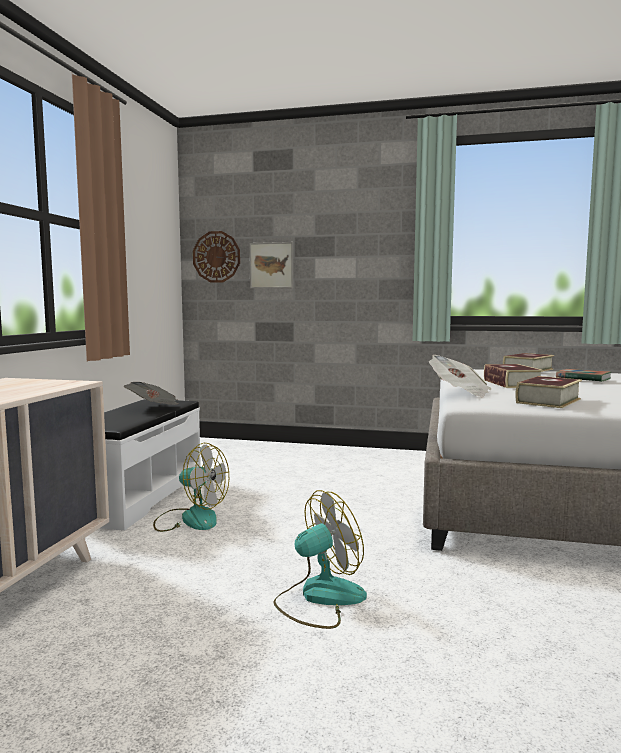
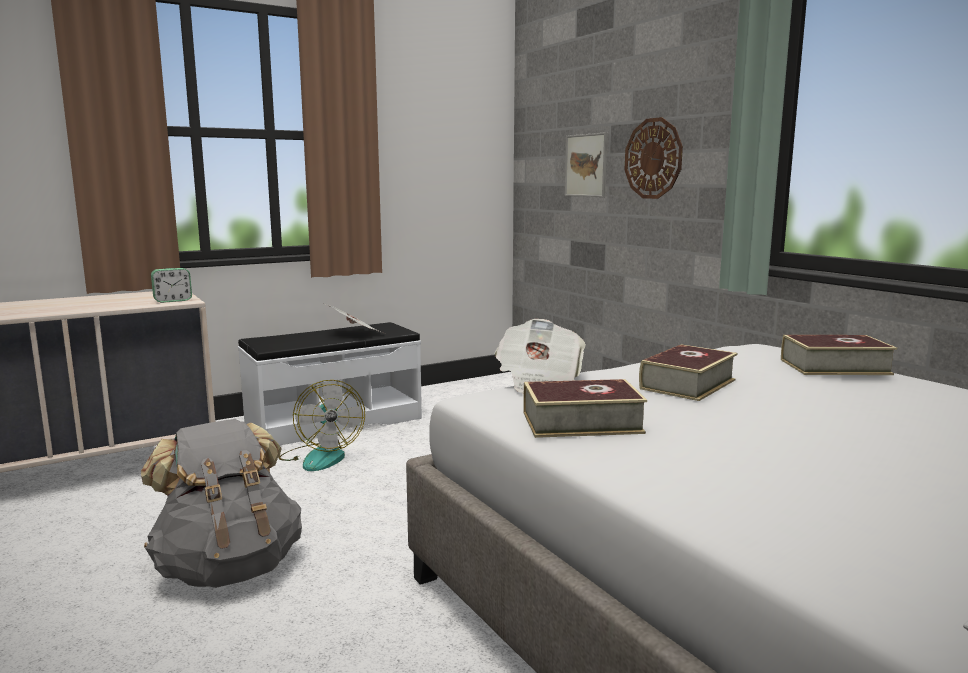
camera: 45 degrees right, 5 degrees up
(60, 383) = (173, 300): none -> alarm clock
(216, 257) = (539, 155): wall clock -> wall clock (653, 158)
(319, 598) = (229, 568): fan -> grey backpack
(583, 379) = (847, 403): book -> none

